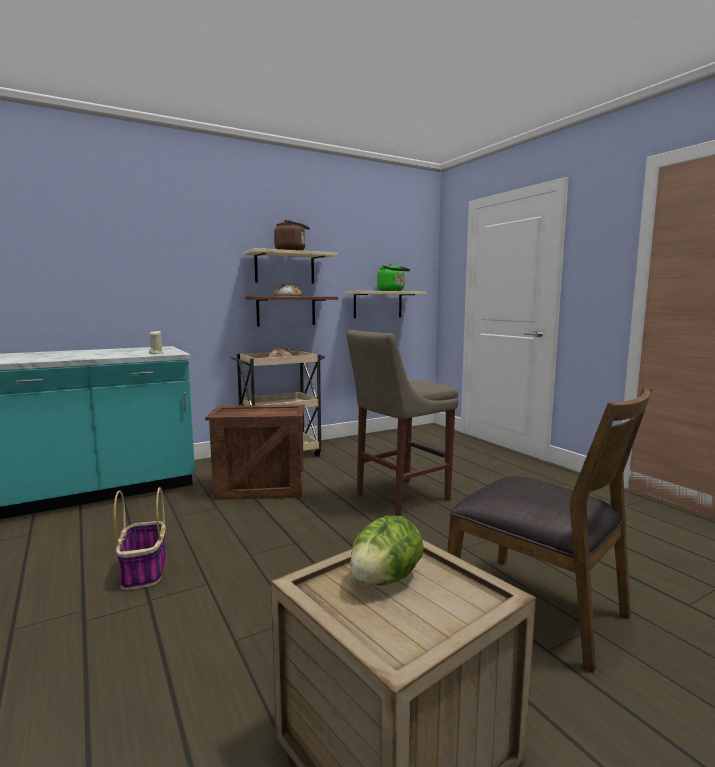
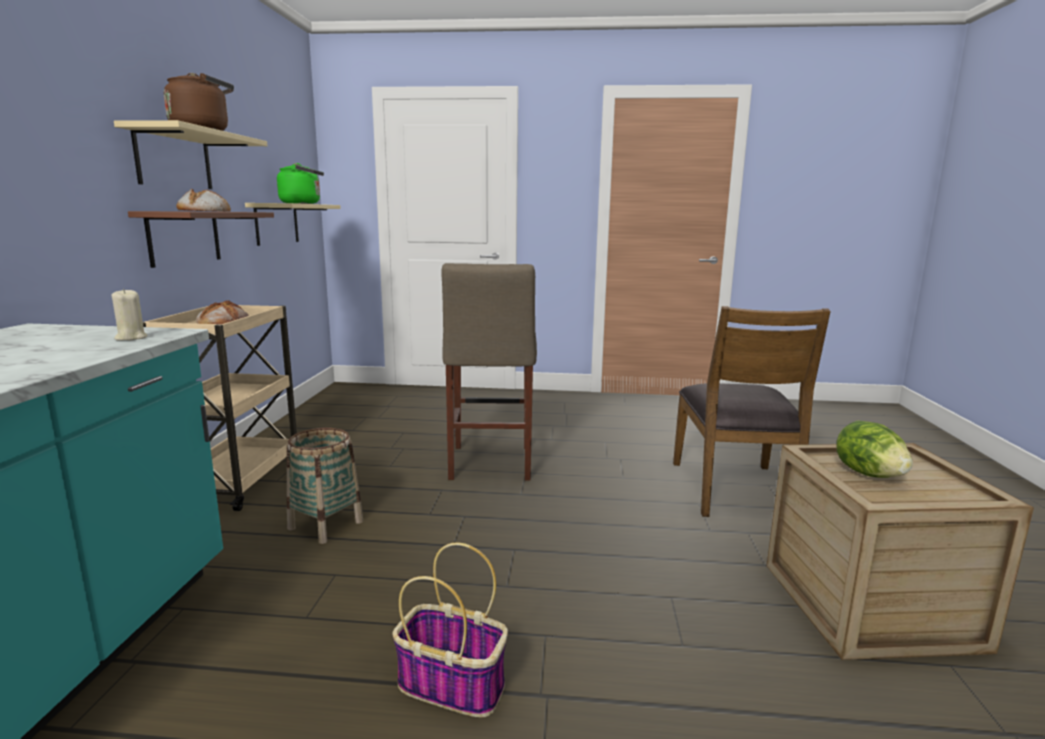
camera: 55 degrees left, 5 degrees up
(262, 488) = (325, 525): crate -> basket
(538, 608) = (734, 489): brown chair -> brown chair turned 105 degrees clockwise

